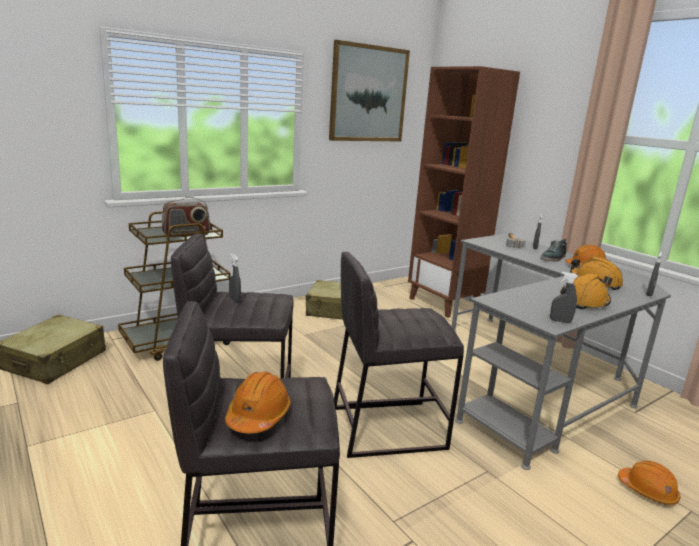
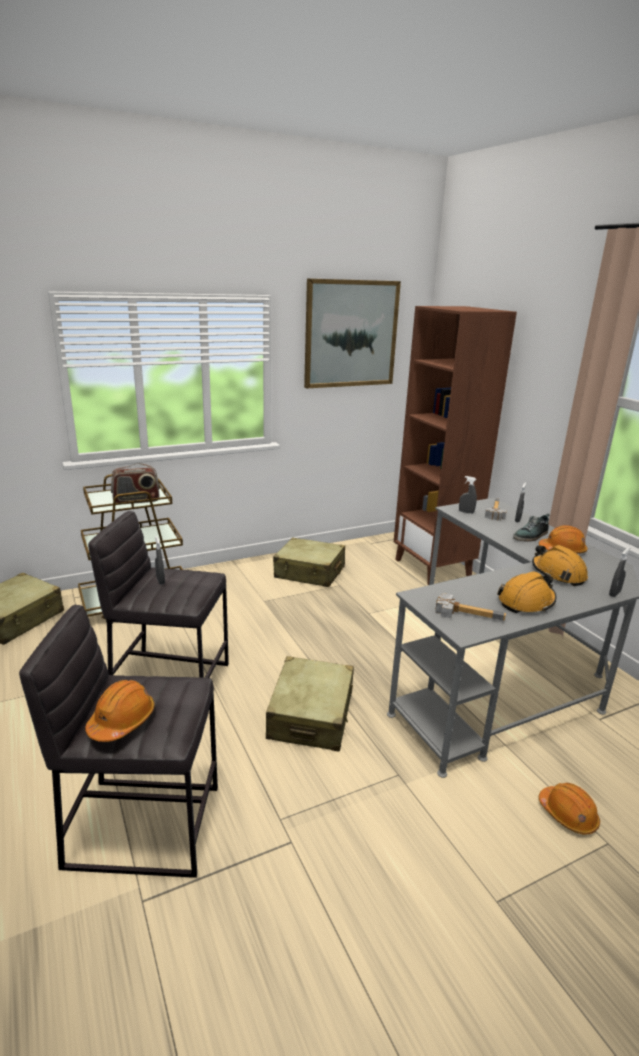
camera: 10 degrees right, 5 degrees up
(386, 427) = (311, 715): grey stool -> beige suitcase
(542, 310) = (467, 612): none -> hammer
(560, 321) = (478, 628): grey spray bottle -> grey spray bottle (466, 512)

